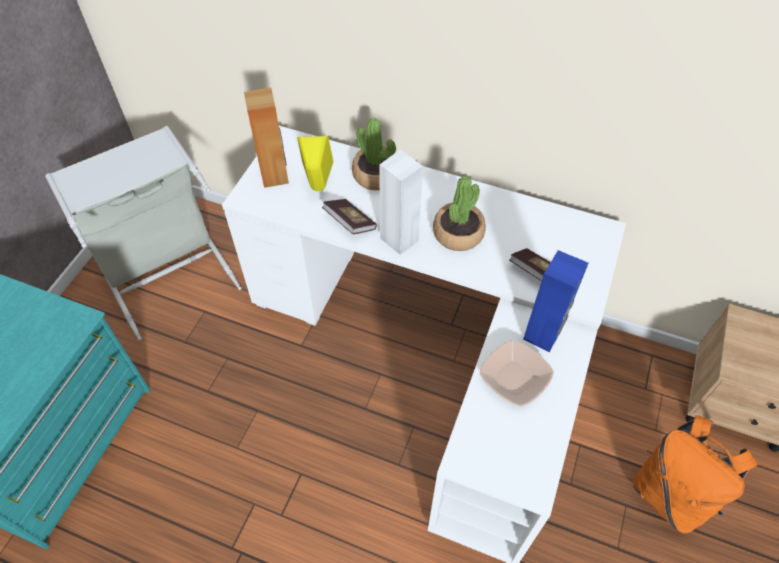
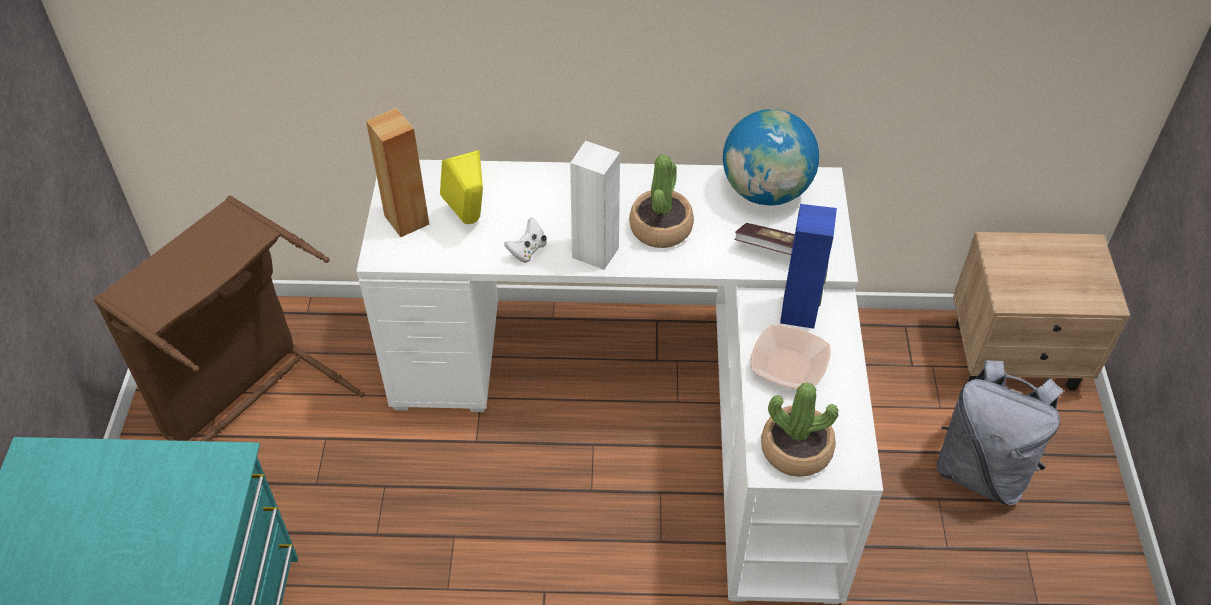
camera: 20 degrees left, 5 degrees down
(168, 274) = (251, 405): grey laundry basket -> brown laundry basket
(349, 223) = (527, 250): book -> white game controller
(376, 175) = (533, 187): potted plant -> potted plant (796, 449)
(555, 226) = (766, 191): none -> globe
(671, 493) = (982, 470): orange backpack -> grey backpack

